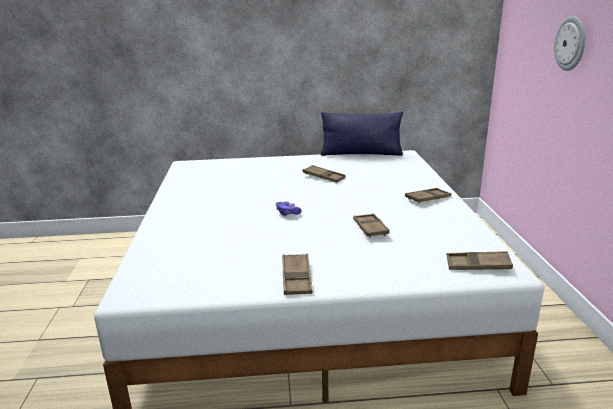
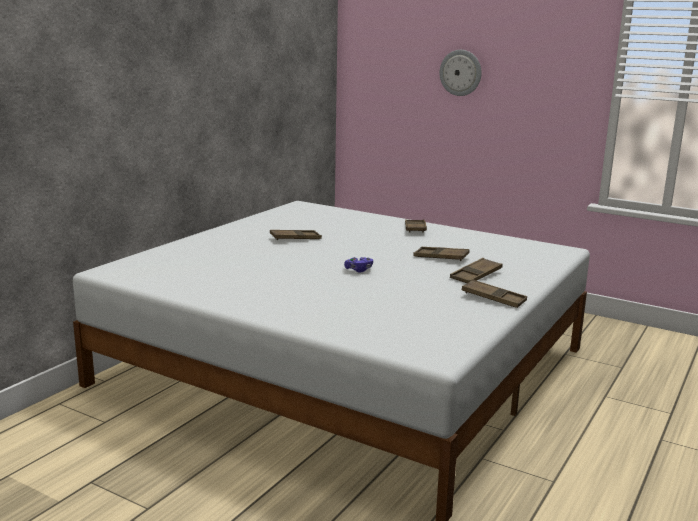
camera: 55 degrees left, 5 degrees down
(361, 154) = (265, 213): blue pillow -> none
(478, 265) = (546, 252): brown tray -> brown tray (476, 275)

